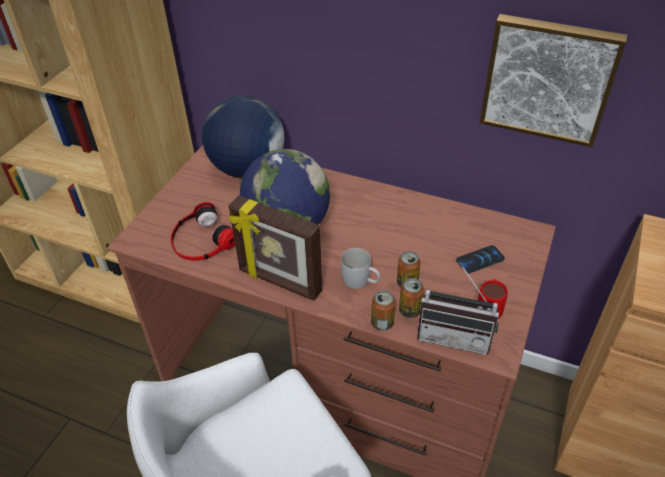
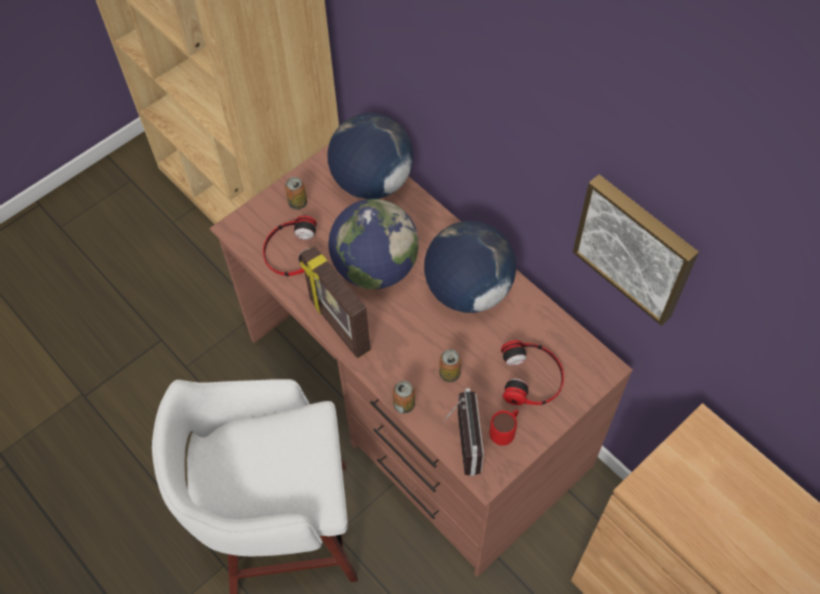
camera: 25 degrees right, 15 degrees up
(360, 282) = (409, 355): white mug -> none
(380, 216) = (467, 290): none -> globe
(410, 310) = (435, 402): can -> can (297, 203)
(455, 335) = (460, 443): radio -> radio turned 135 degrees counterclockwise
(480, 260) = (532, 377): phone -> headphones

